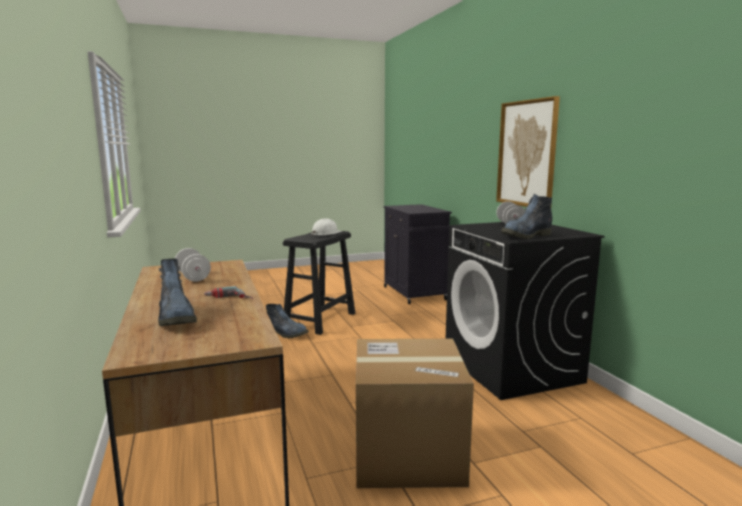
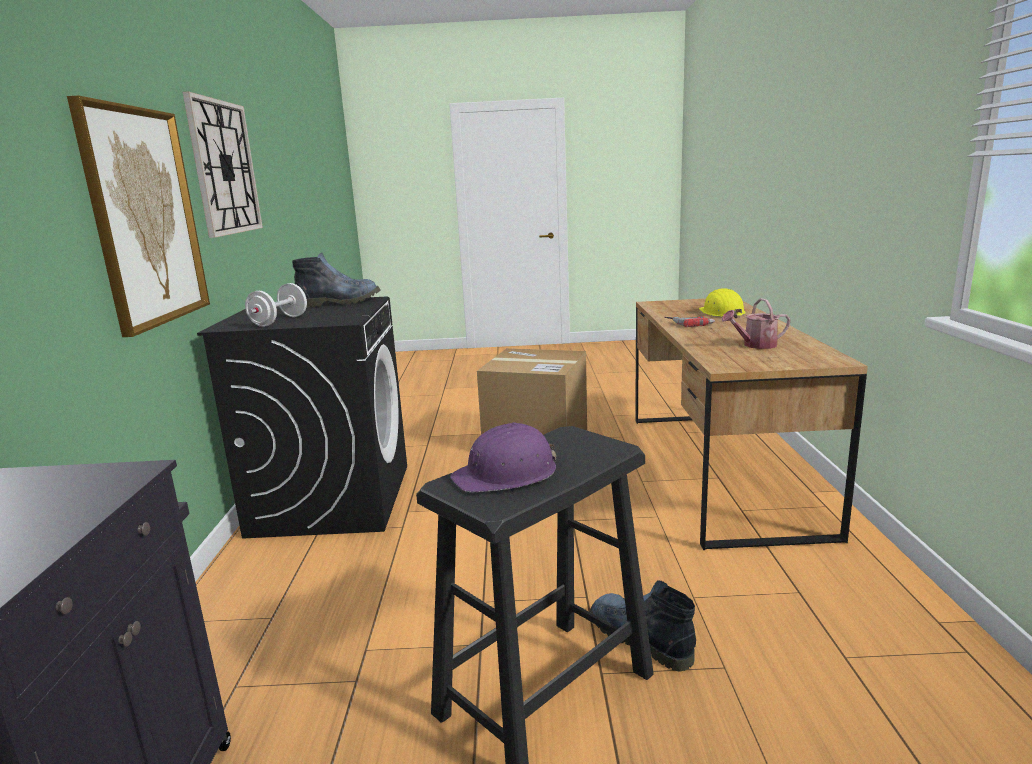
camera: 160 degrees left, 5 degrees up
(177, 318) = (721, 313): boot -> yellow hard hat
(193, 277) = (755, 345): white dumbbell -> watering can
(325, 233) = (507, 474): white hard hat -> purple hard hat
(615, 123) = (224, 168): none -> wall clock

